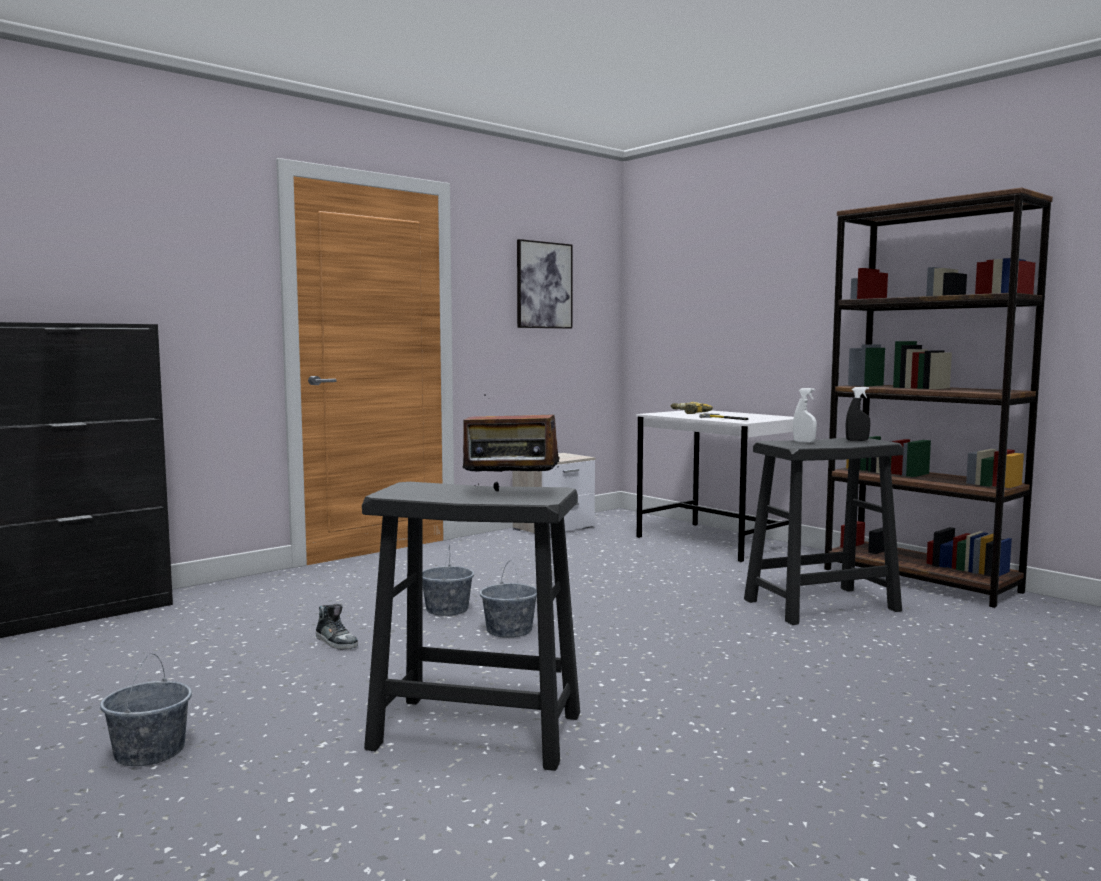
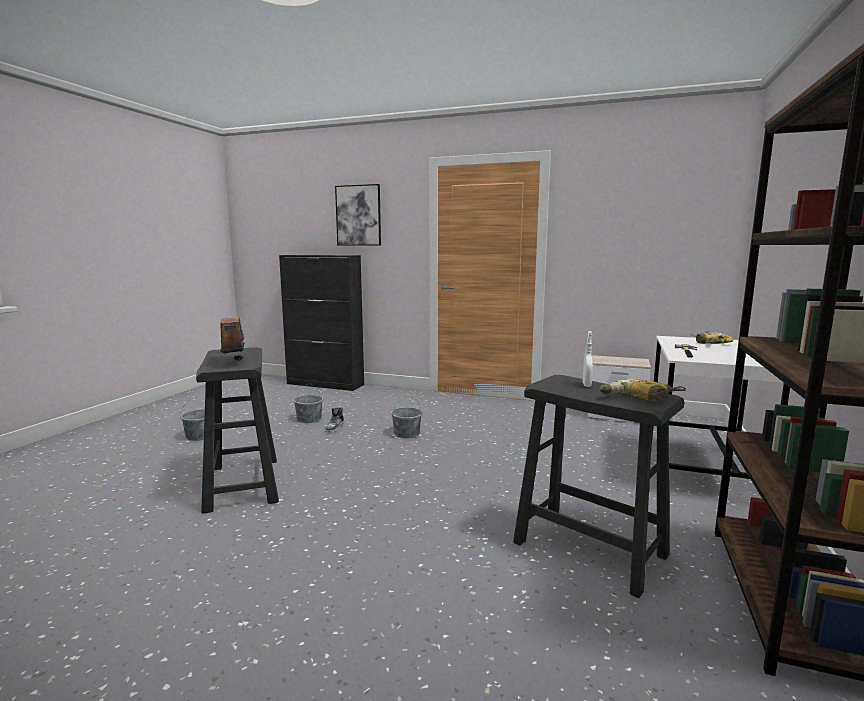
camera: 60 degrees right, 5 degrees up
(509, 630) = (390, 455): grey bucket -> grey bucket (309, 419)
(544, 285) = (641, 220): picture -> picture (358, 215)
(857, 440) = (639, 397): black spray bottle -> power drill

